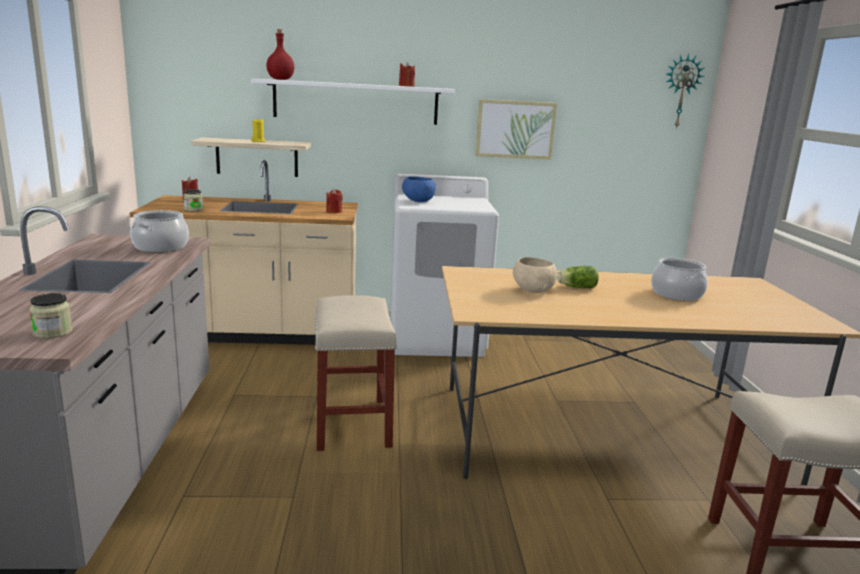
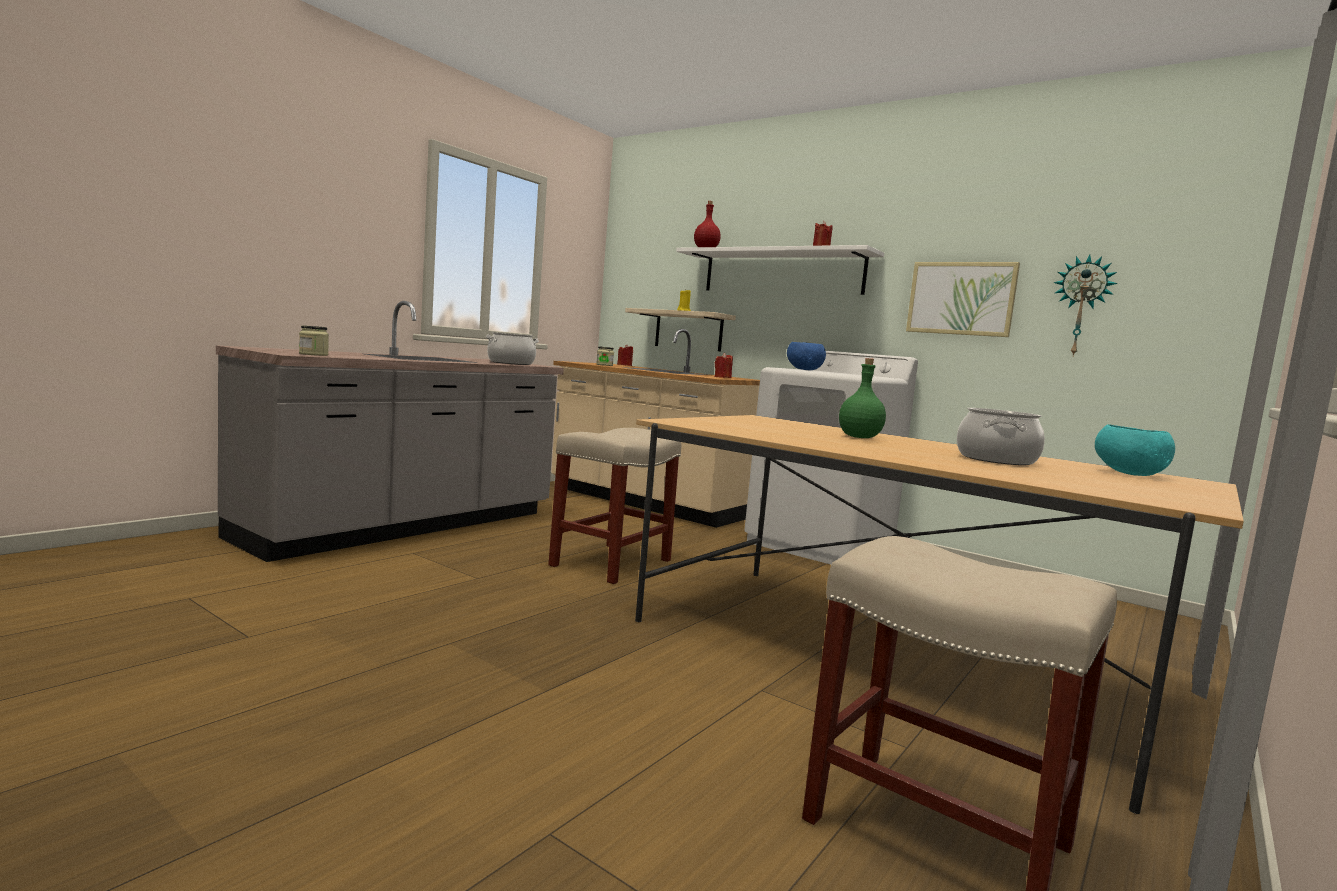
camera: 40 degrees right, 10 degrees down
(532, 290) = (794, 430): beige bowl -> none
(576, 287) = (860, 437): lettuce -> green bottle
(681, 91) = (1236, 236): wall clock -> wall clock (1081, 306)
(728, 285) = (1128, 473): none -> turquoise bowl

